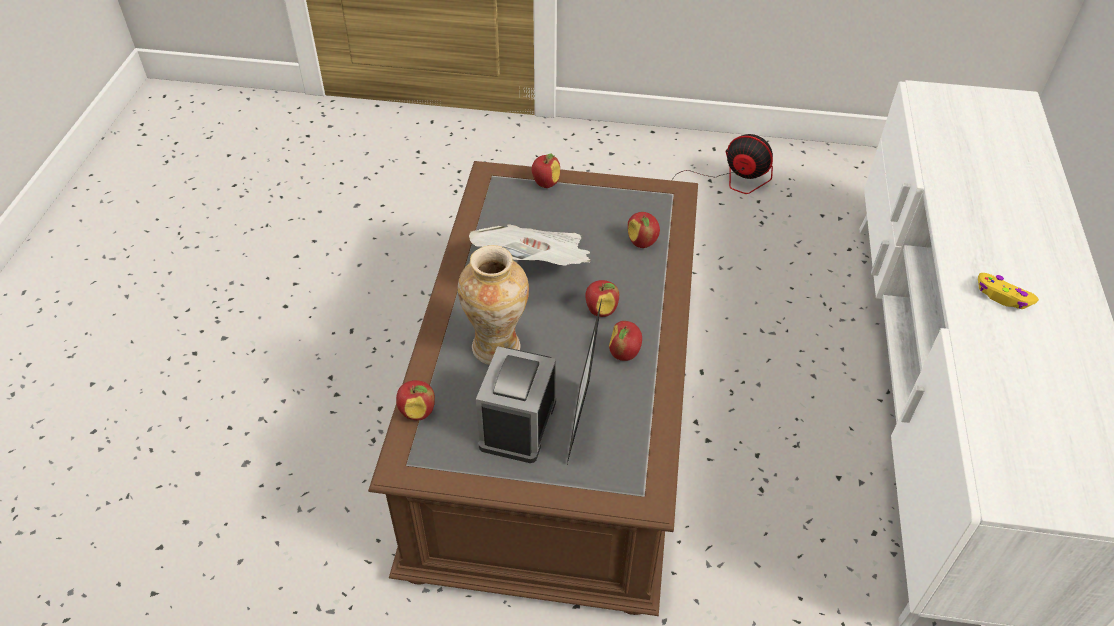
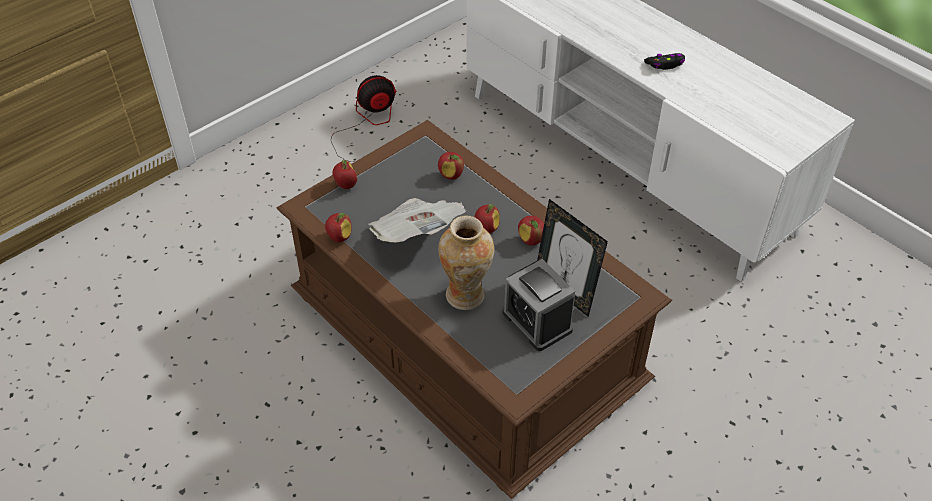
camera: 50 degrees left, 0 degrees up
(417, 412) = (479, 364): apple -> apple (339, 237)
(1003, 296) = (665, 64): yellow game controller -> black game controller

